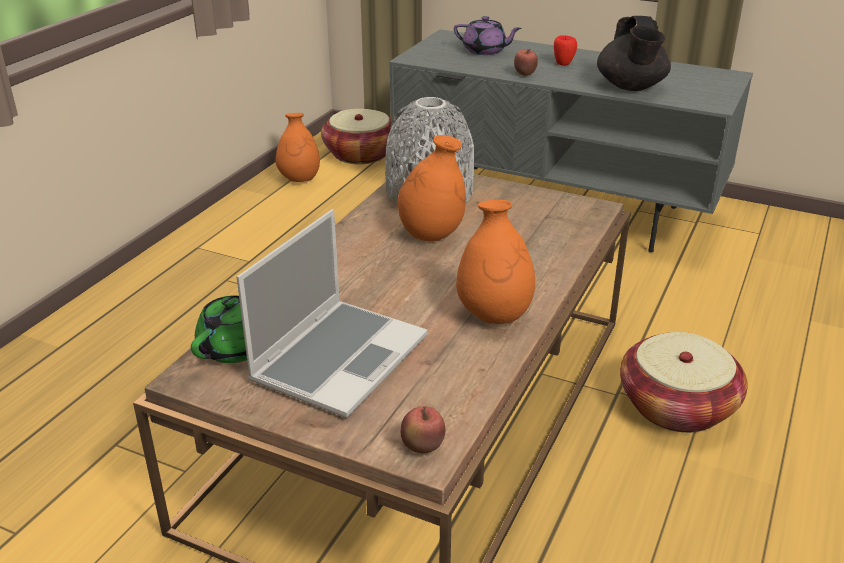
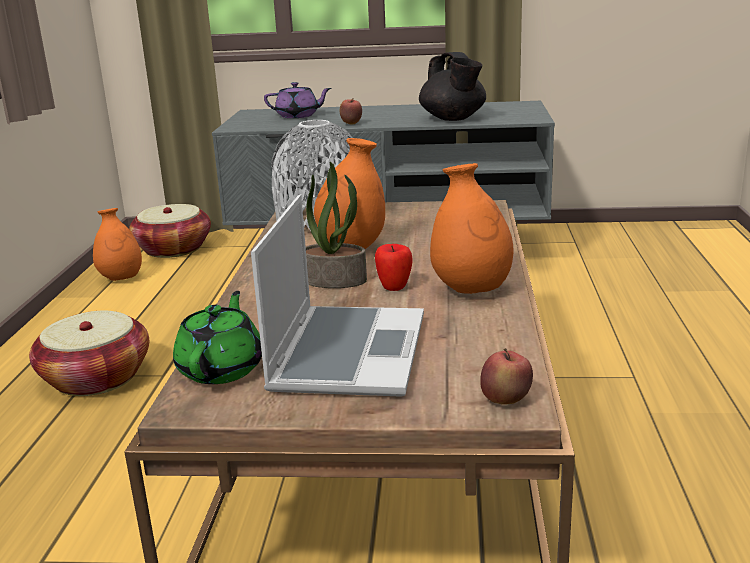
camera: 20 degrees left, 10 degrees down
(389, 271) = (335, 280): none -> potted plant
(563, 64) = (378, 114): apple -> apple (394, 287)
(677, 406) = (610, 375): basket -> basket (96, 378)

